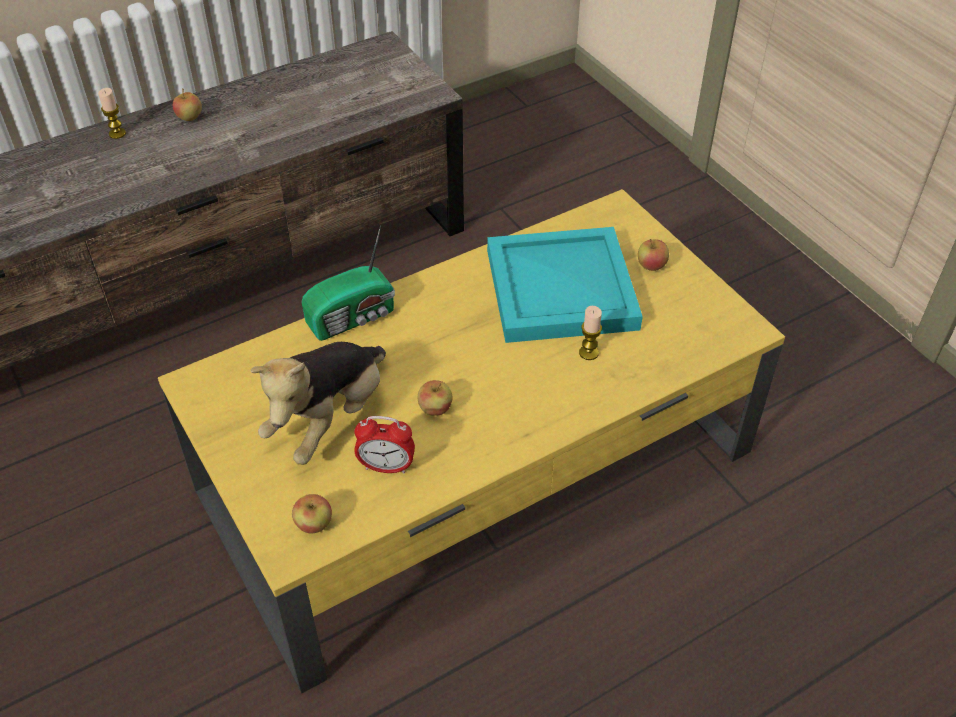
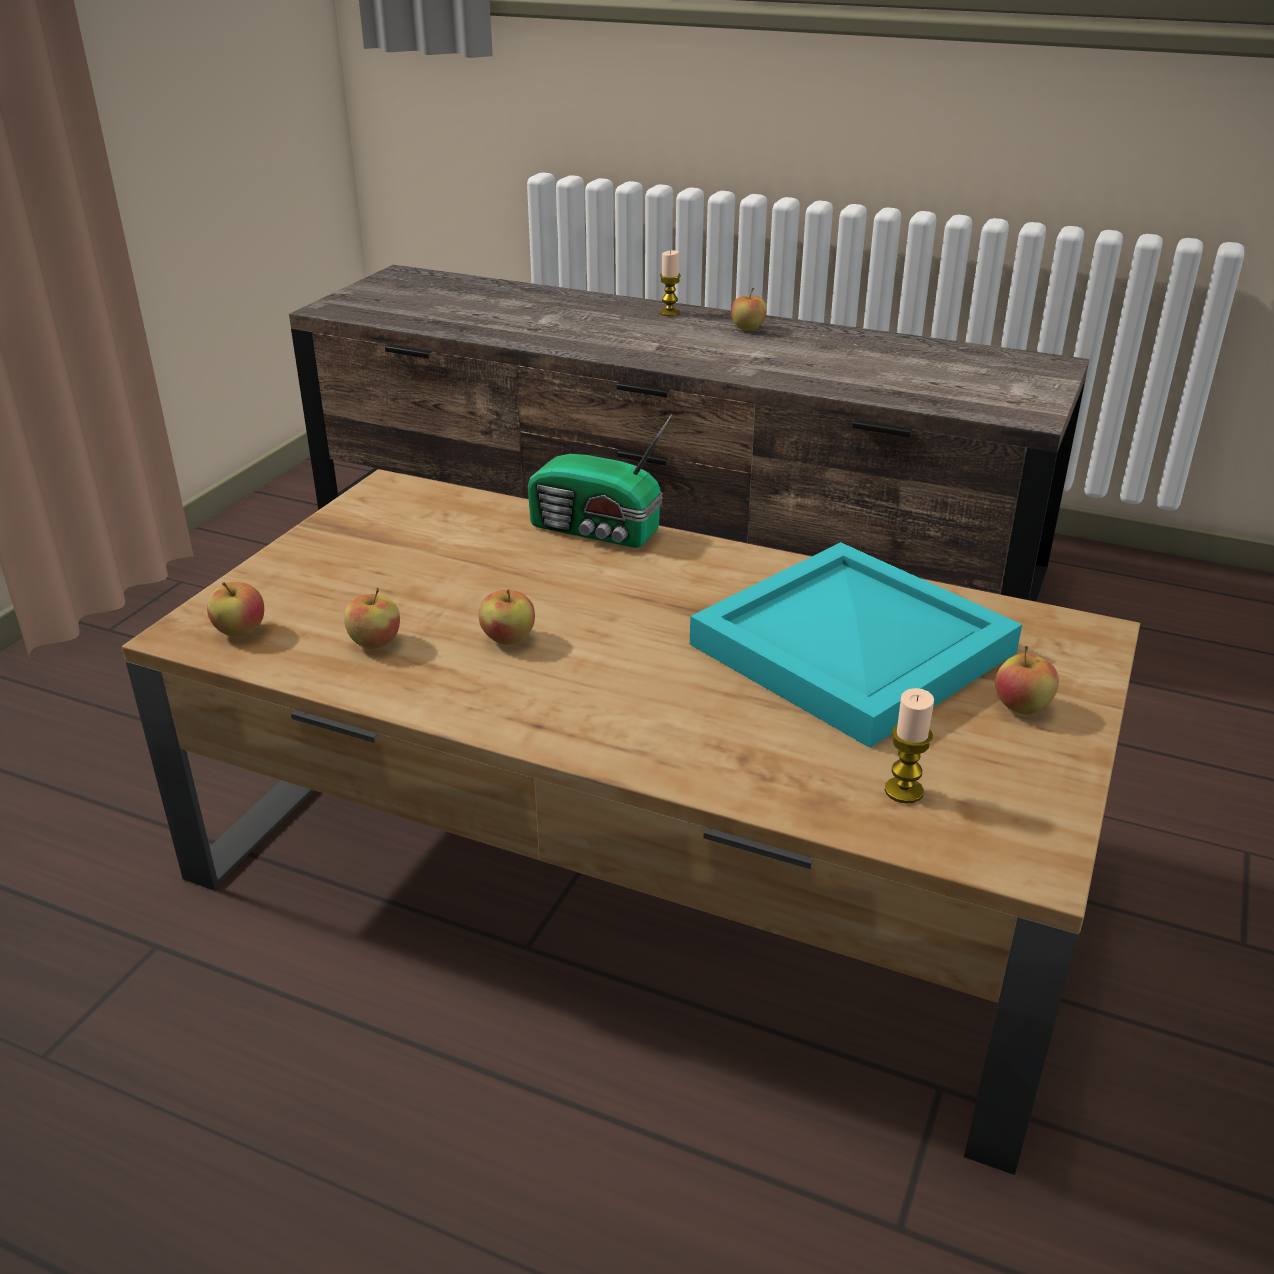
camera: 55 degrees right, 15 degrees down
(329, 419) = (415, 578): plush toy -> none
(386, 467) = (375, 643): alarm clock -> apple
(479, 470) = (643, 866): yellow coffee table -> brown coffee table
(588, 353) = (759, 718): candle -> candle (903, 791)

